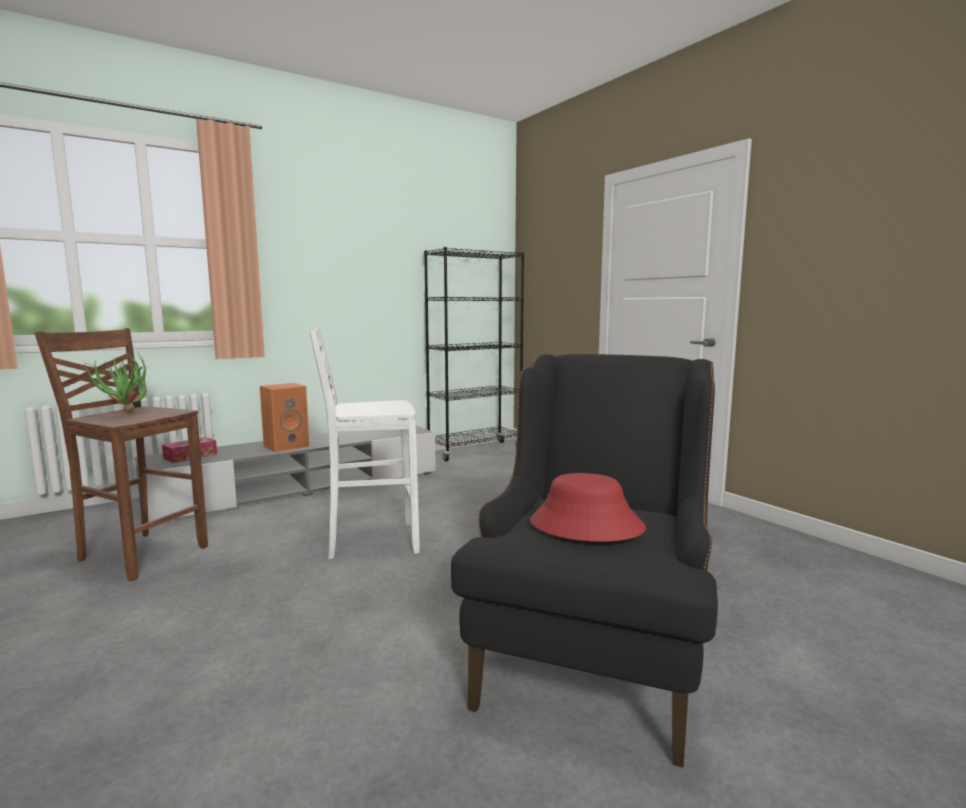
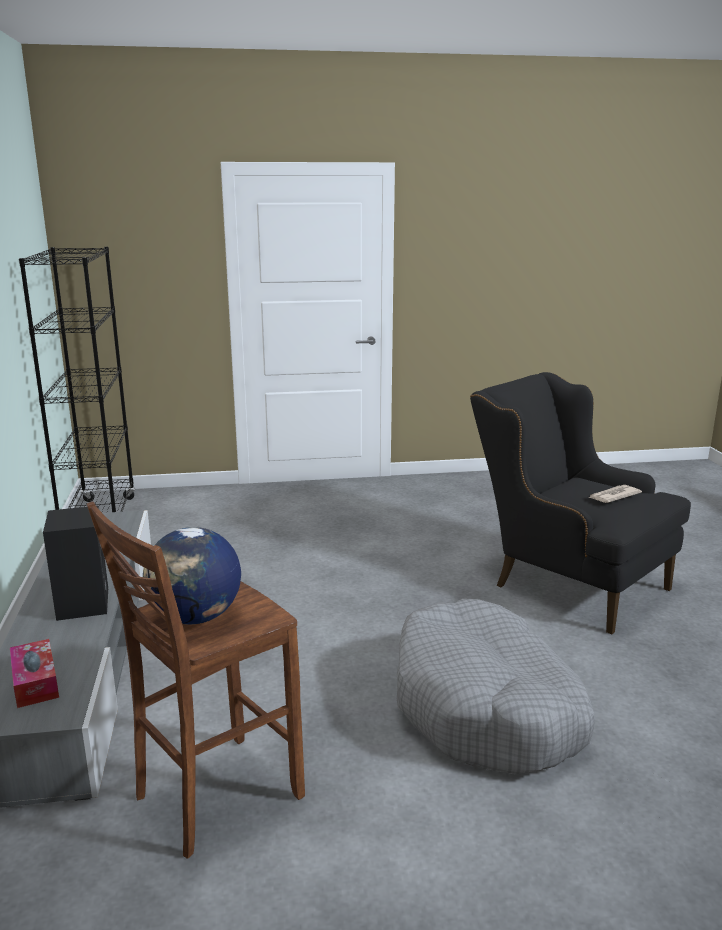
camera: 65 degrees left, 10 degrees up
(126, 413) = (195, 617): potted plant -> globe
(261, 638) = (486, 707): none -> grey dog bed
(287, 446) = (81, 603): orange speaker -> black speaker
(369, 541) = (321, 630): white stool -> none
(585, 525) = (613, 496): red hat -> newspaper

